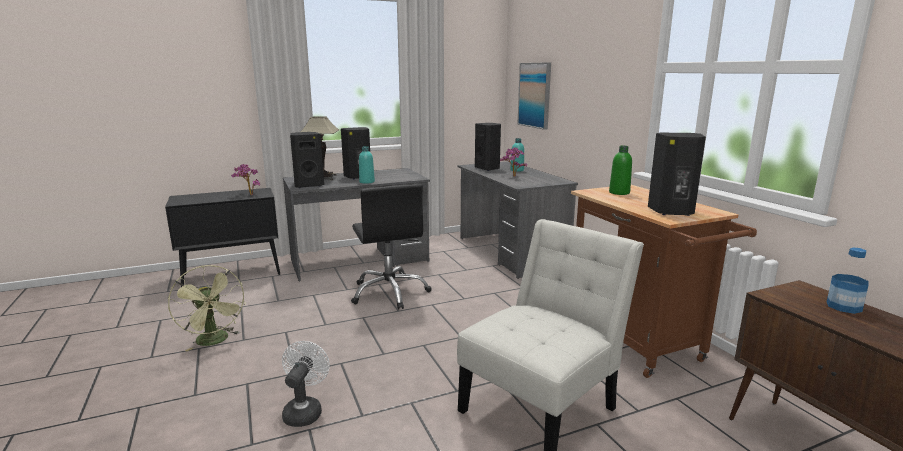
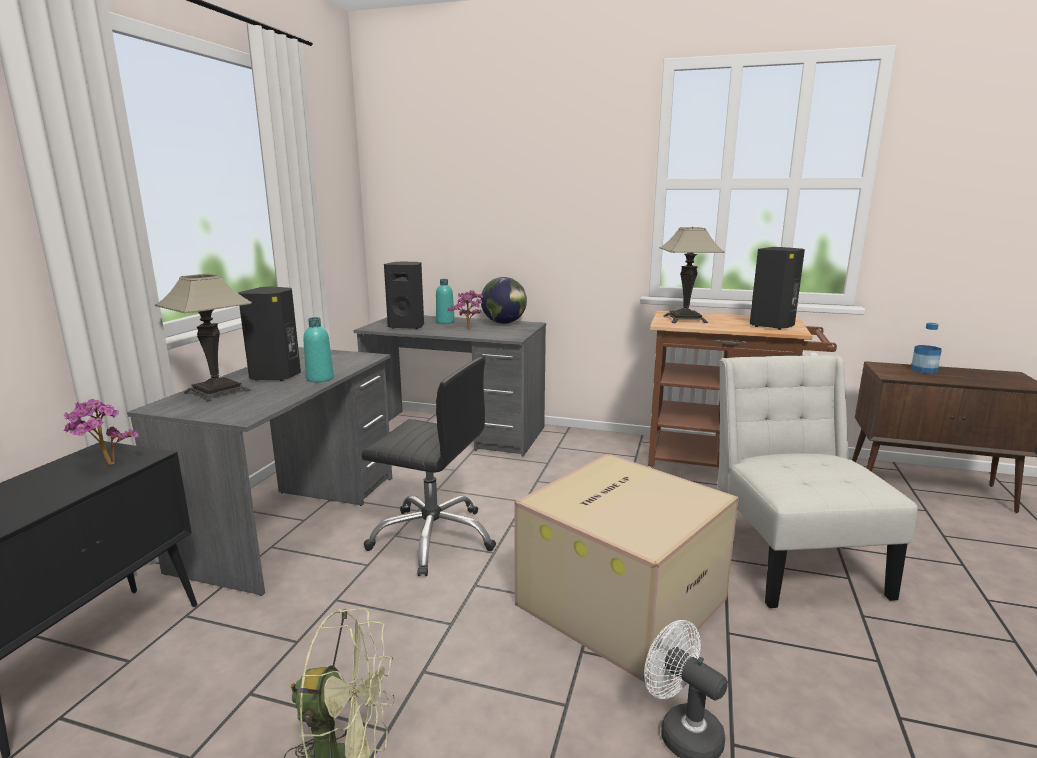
camera: 50 degrees left, 0 degrees up
(308, 185) = (242, 409): black speaker -> none
(401, 358) = (620, 599): none -> cardboard box
(535, 95) = (438, 220): picture -> none
(548, 177) = (503, 323): none -> globe
(619, 192) = (685, 319): green bottle -> table lamp

